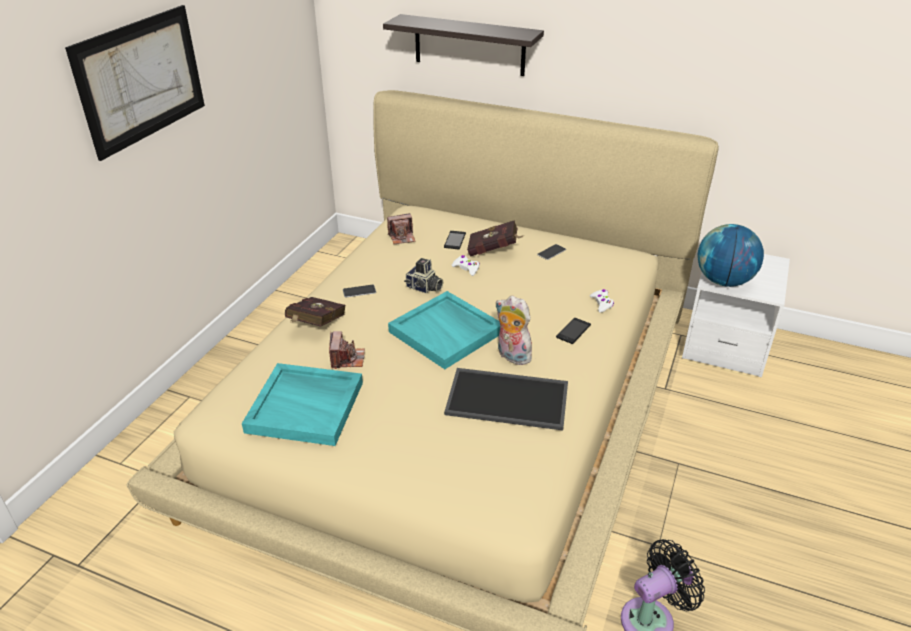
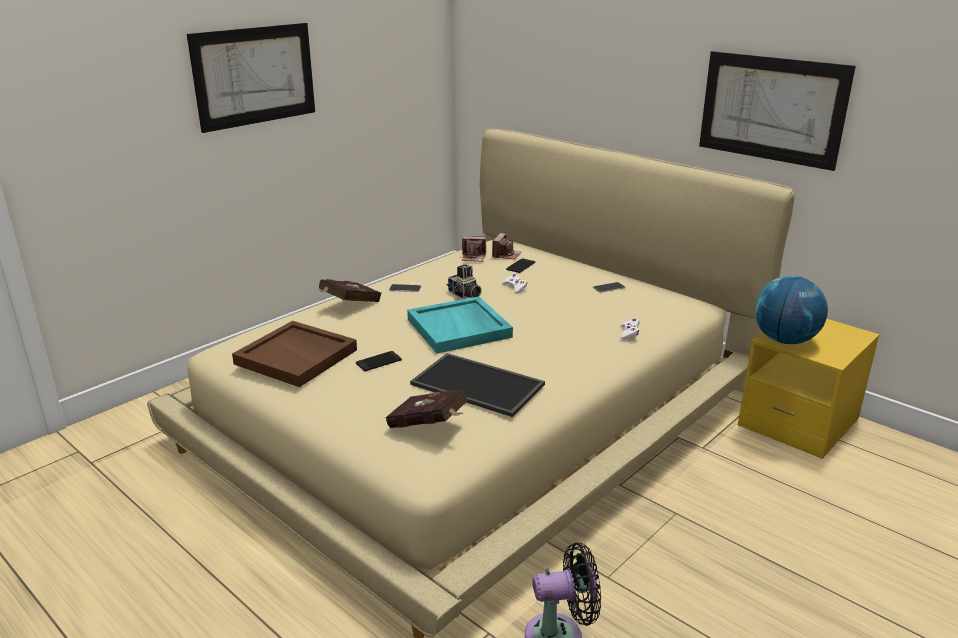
camera: 20 degrees right, 10 degrees down
(306, 406) = (297, 357): turquoise tray -> brown tray
(347, 359) = (357, 331): camera -> camera (506, 255)
(469, 45) = (572, 88): shelf -> none
(494, 251) = (552, 279): red book -> red book (430, 427)
(511, 356) = (506, 355): plush toy -> none
(573, 331) = (583, 348): phone -> phone (378, 361)
(688, 63) = (771, 109): none -> picture
(725, 344) = (798, 423): white nightstand -> yellow nightstand

